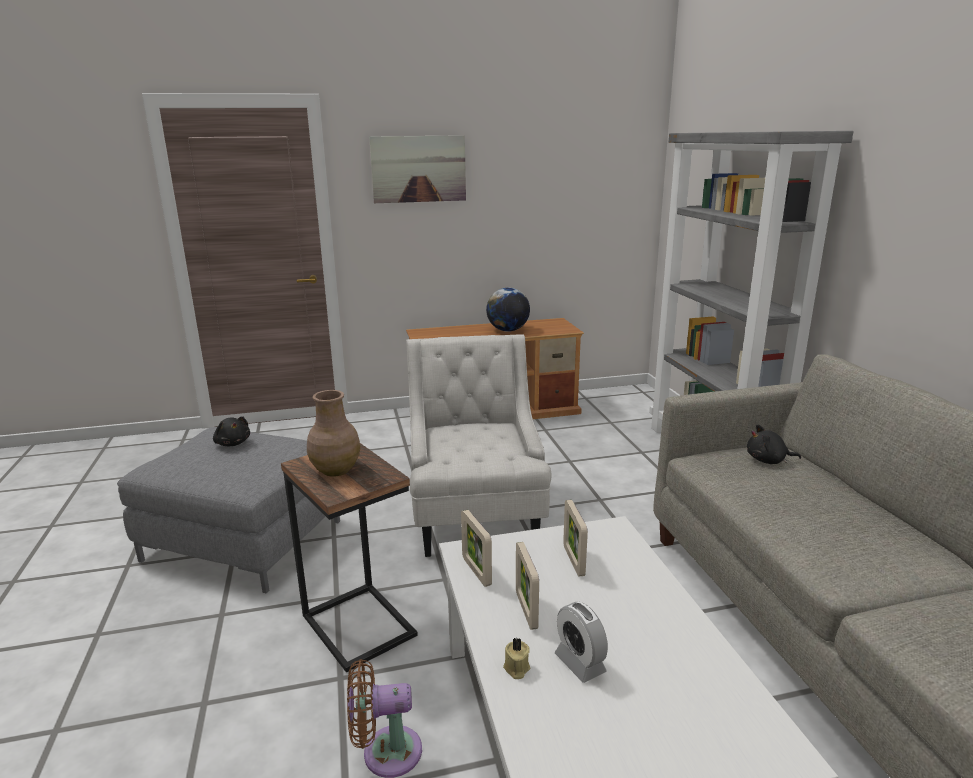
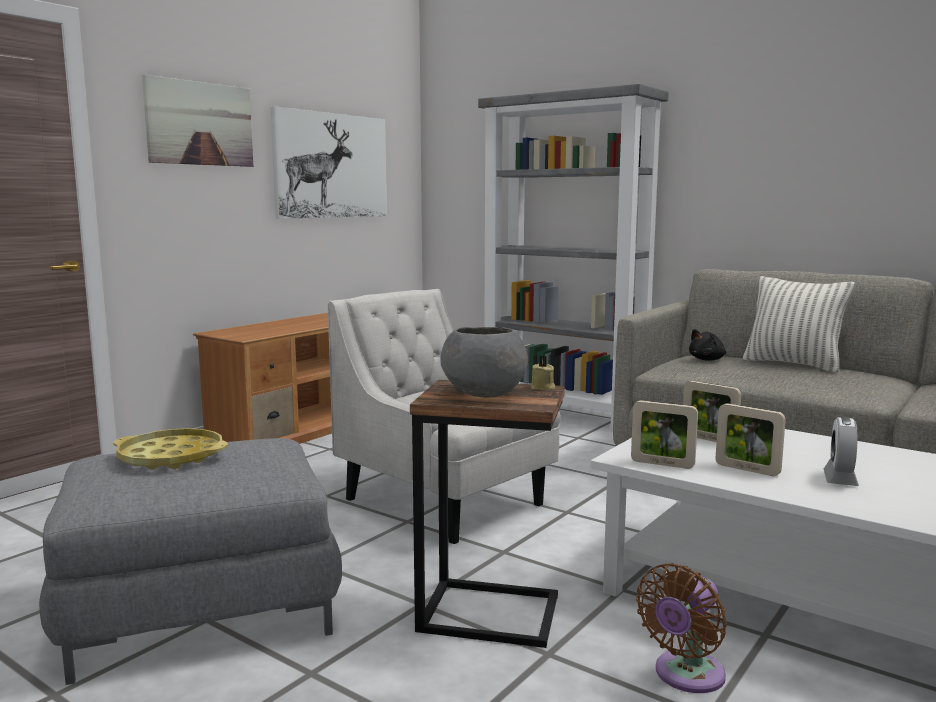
camera: 40 degrees left, 10 degrees down
(233, 443) = (171, 457): black plush toy -> yellow tray
(335, 470) = (483, 395): brown vase -> grey bowl
(508, 330) = (320, 321): globe -> none
(516, 669) = (817, 495): beige candle -> beige candle (543, 387)
(550, 193) = (331, 166): none -> picture
(580, 663) = (840, 479): alarm clock -> alarm clock turned 90 degrees clockwise
(847, 498) = (793, 364): none -> pillow

